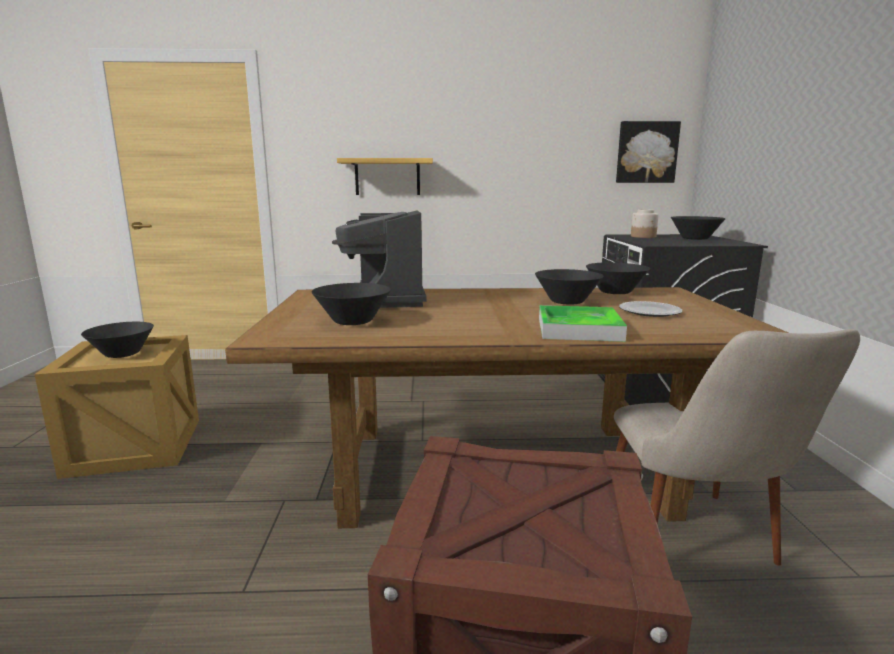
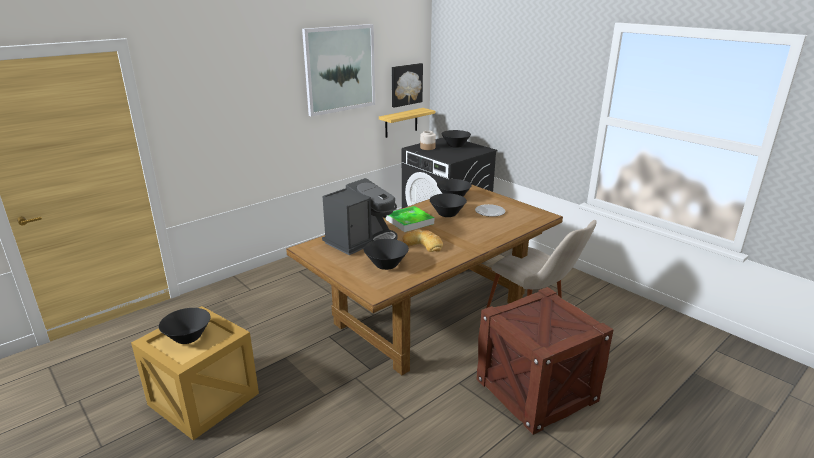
camera: 40 degrees left, 10 degrees up
(386, 299) = (361, 240): coffee machine -> coffee machine turned 90 degrees counterclockwise
(387, 177) = (249, 129): shelf -> shelf (401, 123)
(455, 317) = (423, 244): none -> bread
(530, 115) = (340, 69): none -> picture
(578, 329) = (484, 235): tray -> tray (409, 221)

